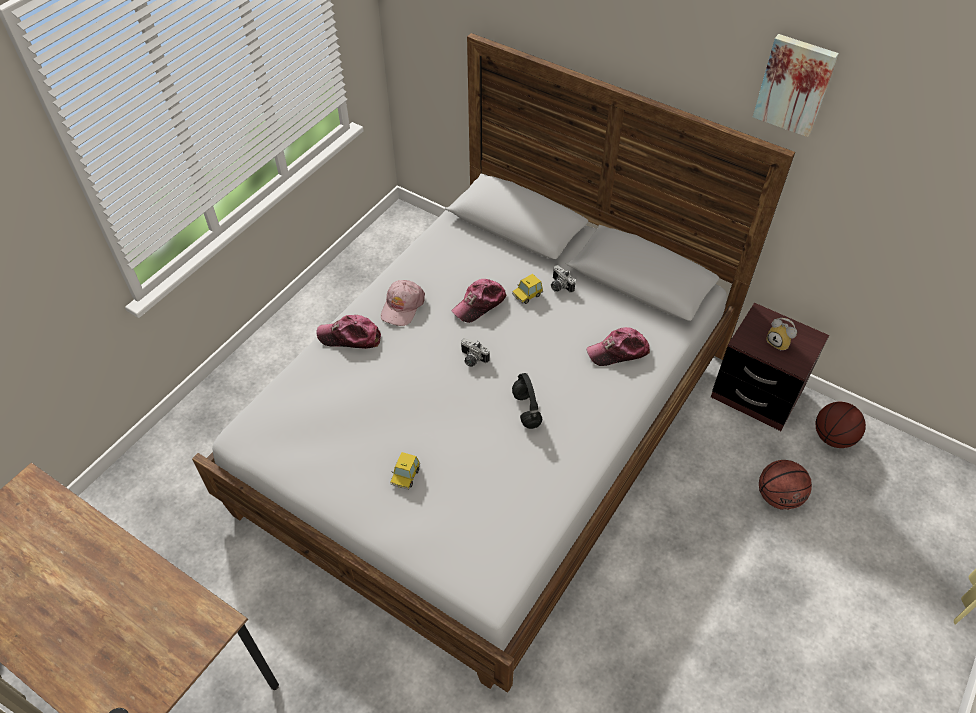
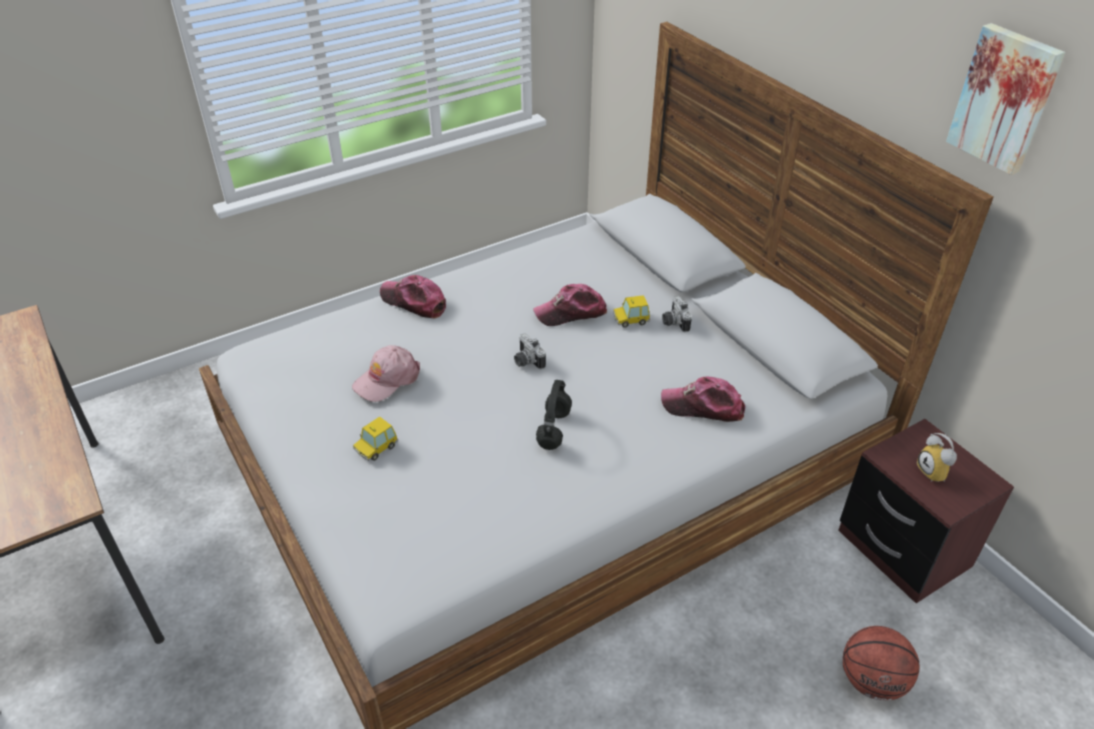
camera: 25 degrees right, 10 degrees down
(402, 306) = (487, 291): pink cap -> pink cap (387, 379)
(833, 437) = (990, 638): basketball -> none

